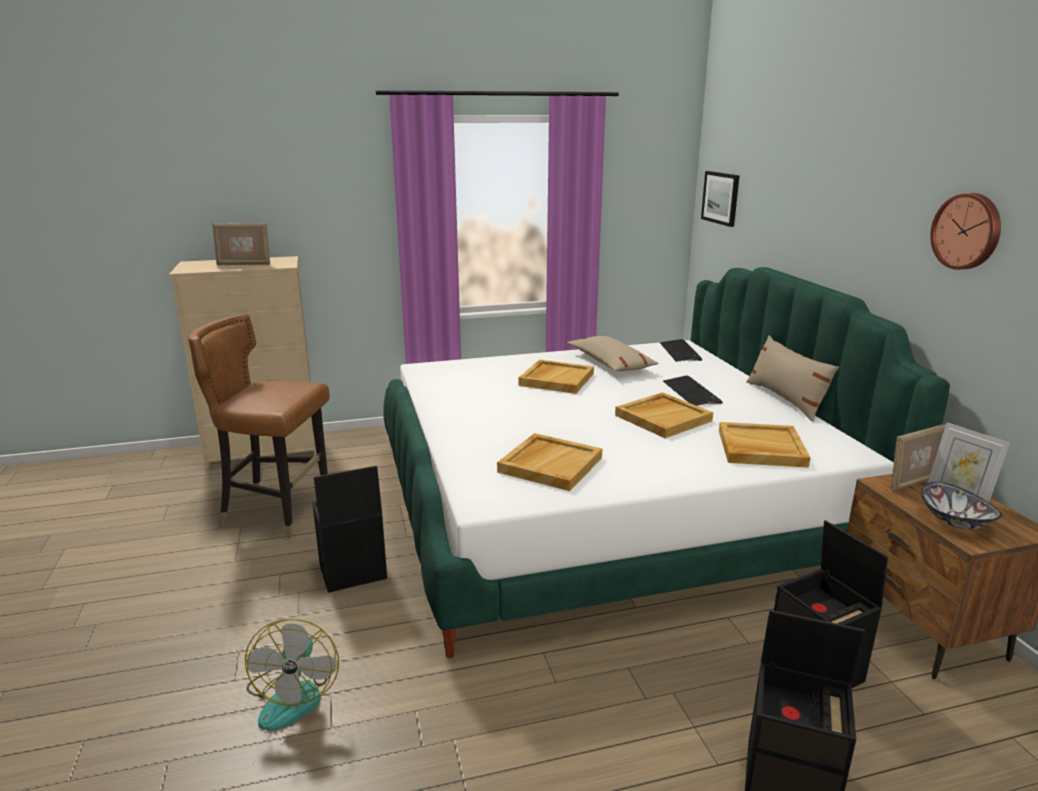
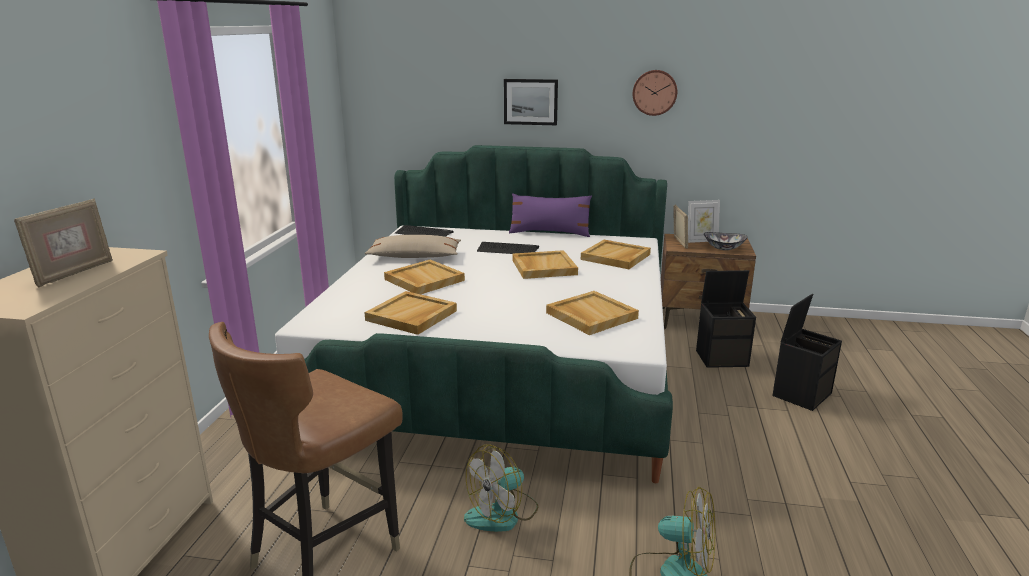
camera: 65 degrees left, 0 degrees up
(351, 572) = (502, 513): black storage box -> fan
(470, 393) = (411, 316): none -> beige tray
(721, 198) = (387, 97): picture -> picture (530, 102)
(785, 400) = (549, 233): beige pillow -> purple pillow

